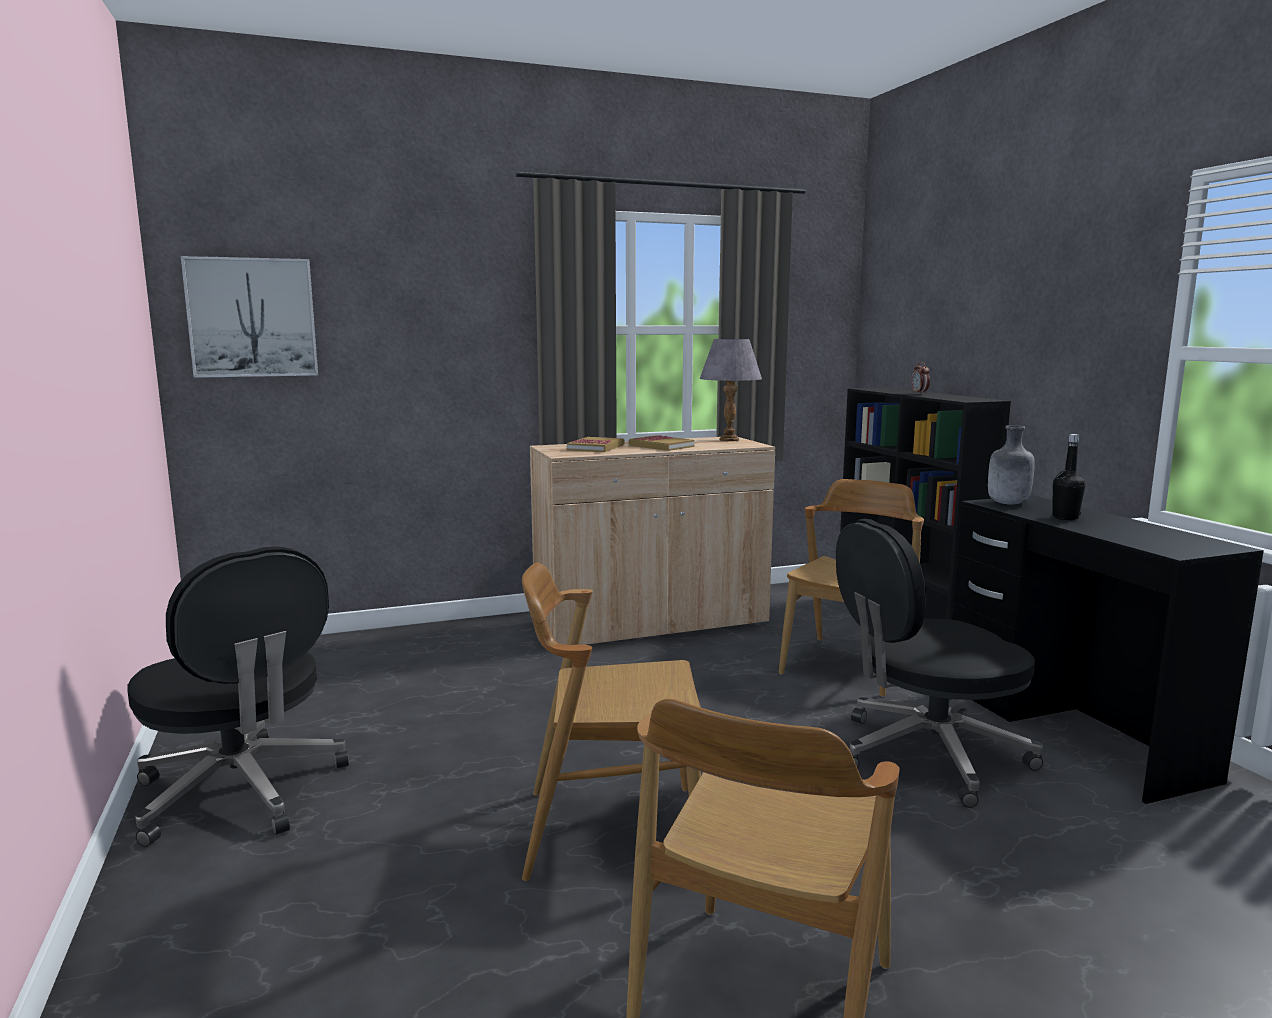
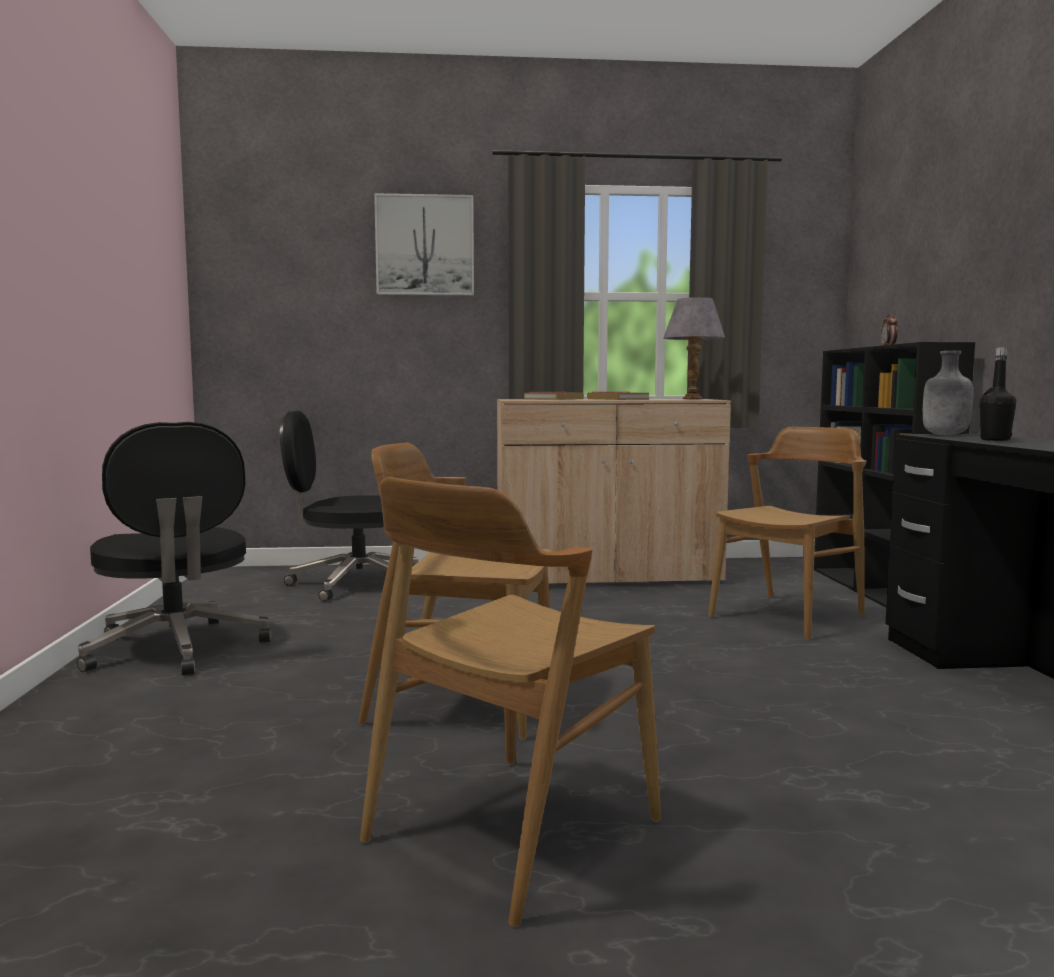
camera: 15 degrees right, 5 degrees down
(252, 317) = (266, 282): picture -> picture (425, 245)
(927, 755) = (823, 684): black office chair -> black office chair (353, 584)

